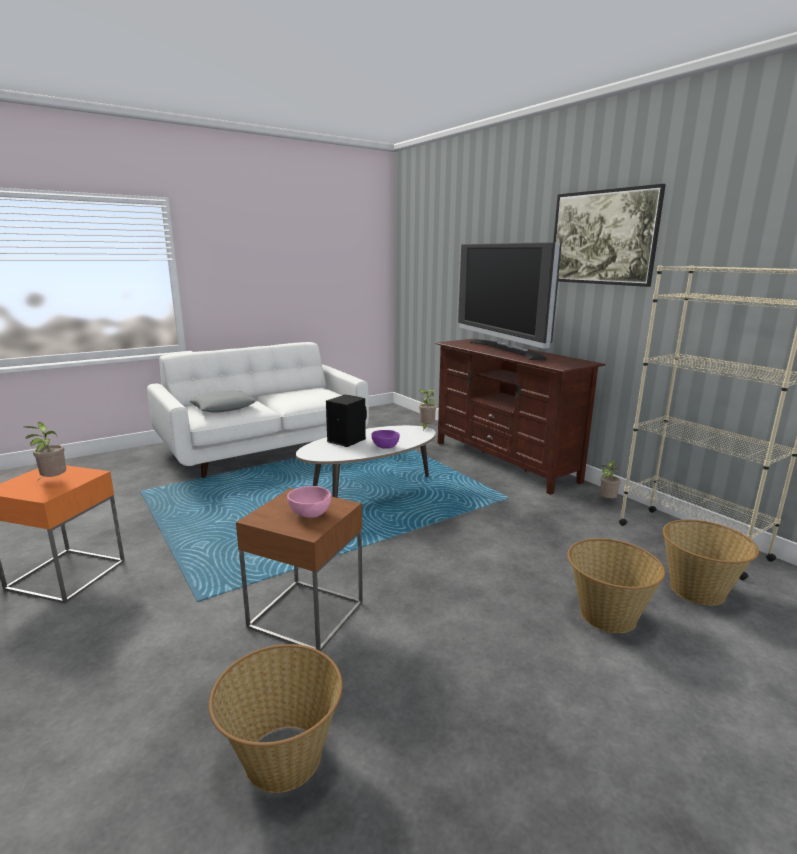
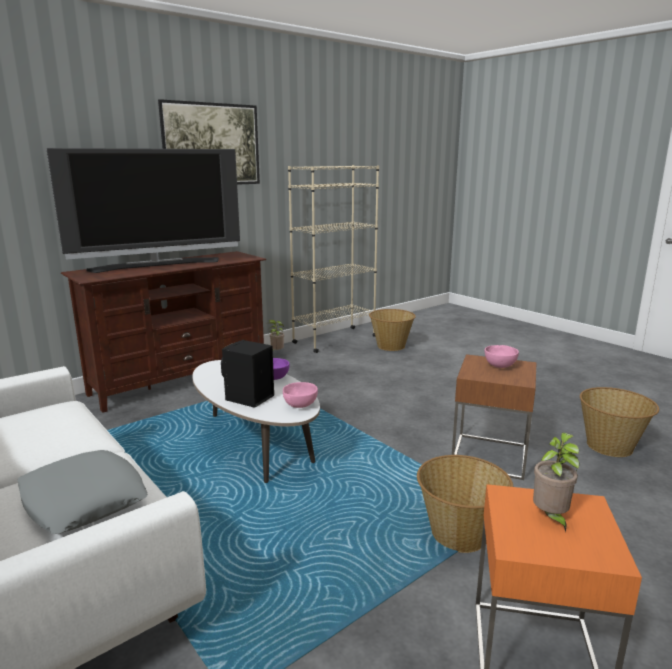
camera: 95 degrees left, 0 degrees up
(324, 454) = (300, 405): none -> pink bowl
(426, 428) = (208, 363): potted plant -> none
(606, 615) = (427, 367): basket -> basket (459, 535)

